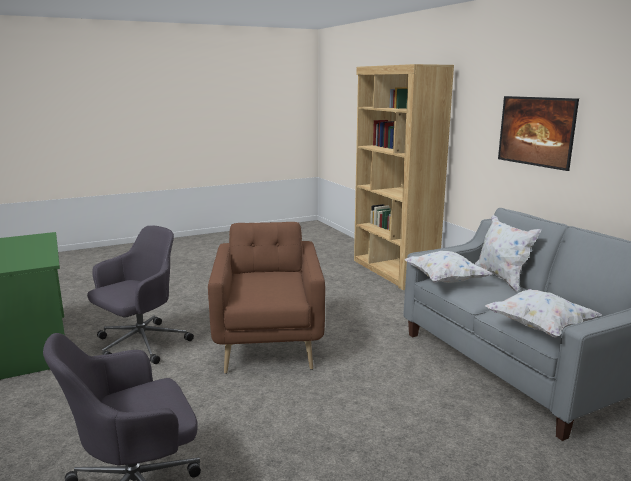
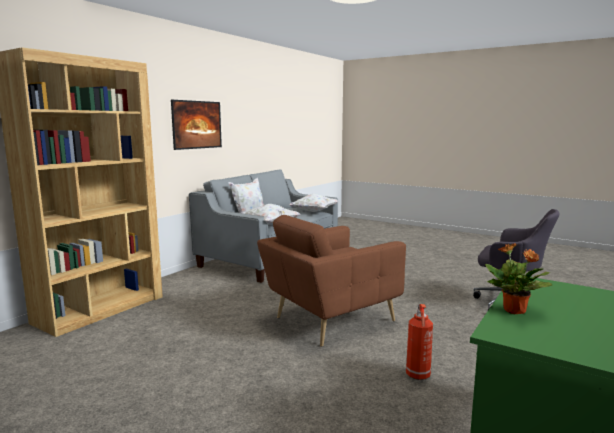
camera: 120 degrees left, 5 degrees down
(41, 245) = (515, 311): none -> potted plant
(140, 344) = (418, 376): grey office chair -> fire extinguisher

